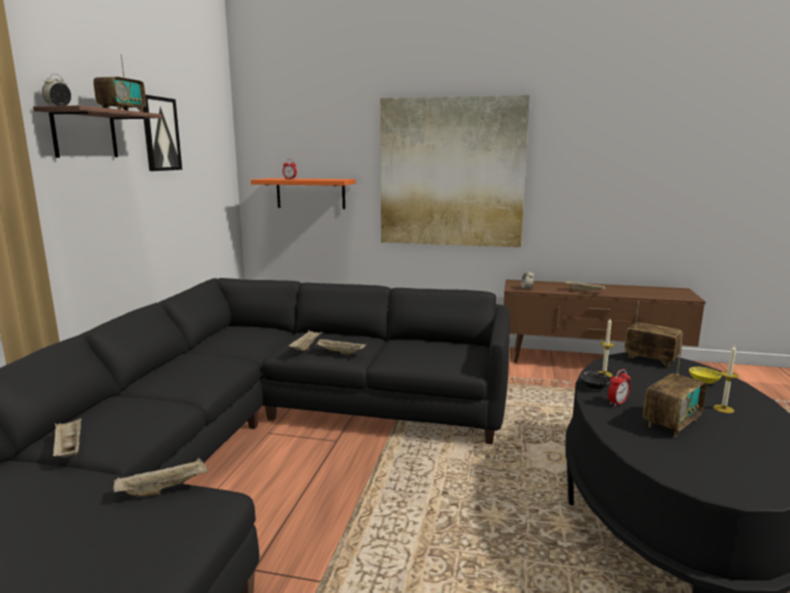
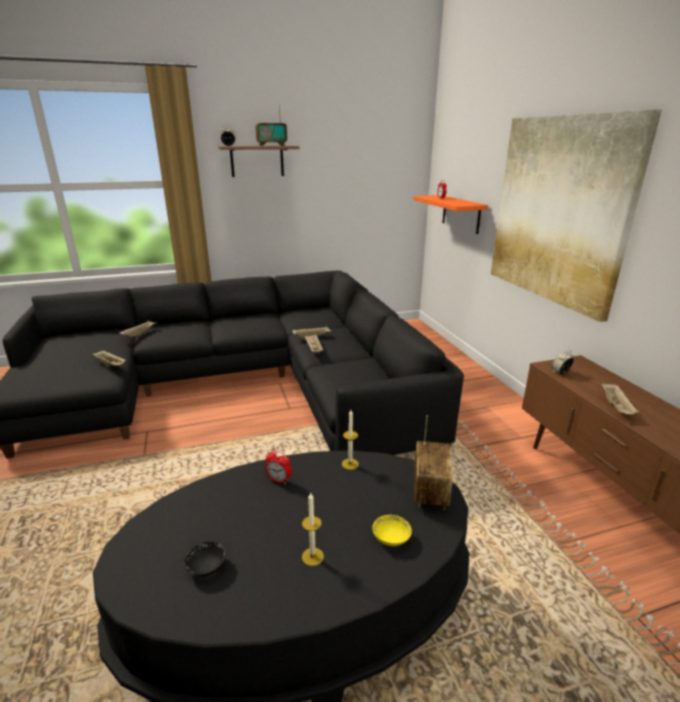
camera: 60 degrees right, 10 degrees up
(160, 134) = (331, 157): picture -> none
(594, 387) = (309, 462): black bowl -> black bowl (206, 567)
(671, 423) = (249, 518): radio -> none

